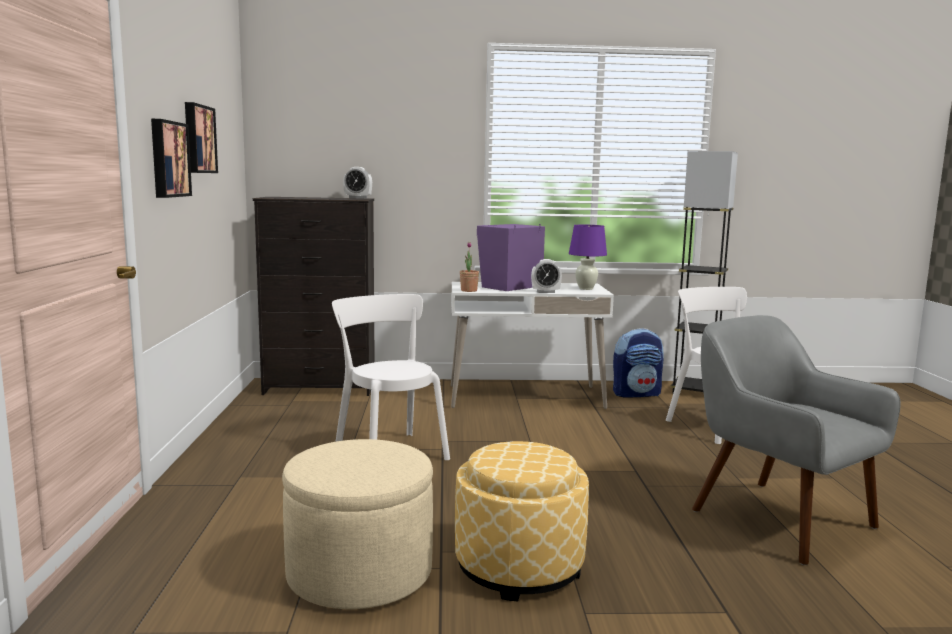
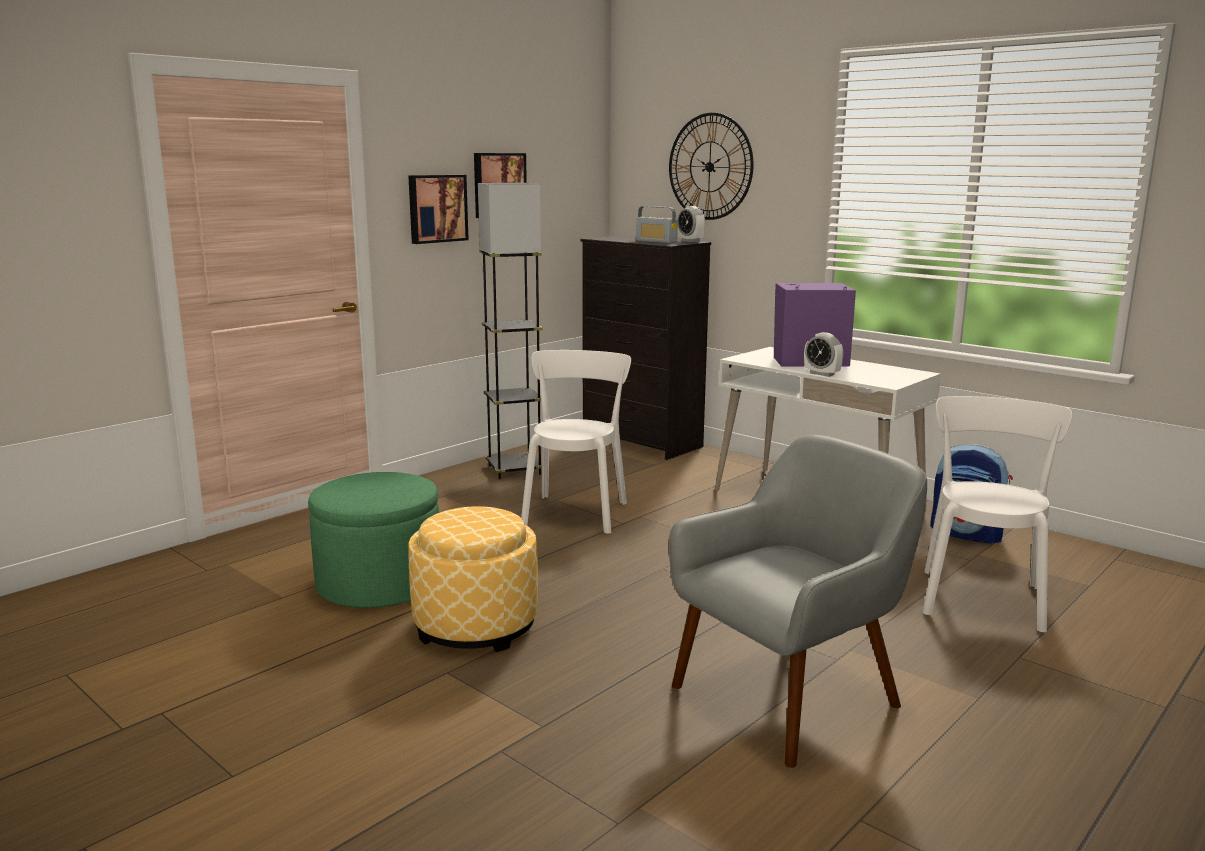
camera: 45 degrees right, 5 degrees up
(334, 198) = (656, 241): none -> radio
(359, 573) = (379, 584): beige ottoman -> green ottoman
(365, 133) = (710, 167): none -> wall clock
(469, 290) = (743, 359): potted plant -> none
(586, 288) = (891, 377): purple table lamp -> none
(694, 391) = (1062, 554): grey floor lamp -> grey floor lamp (514, 470)
(779, 518) = (789, 698): grey armchair -> grey armchair turned 45 degrees clockwise

